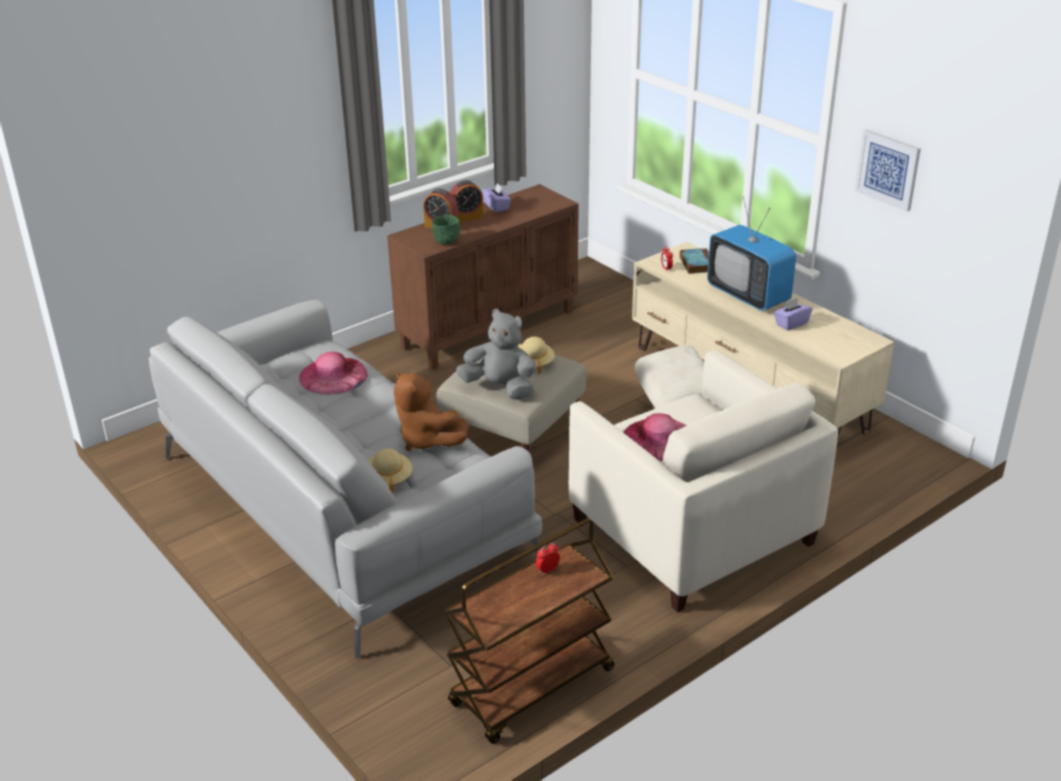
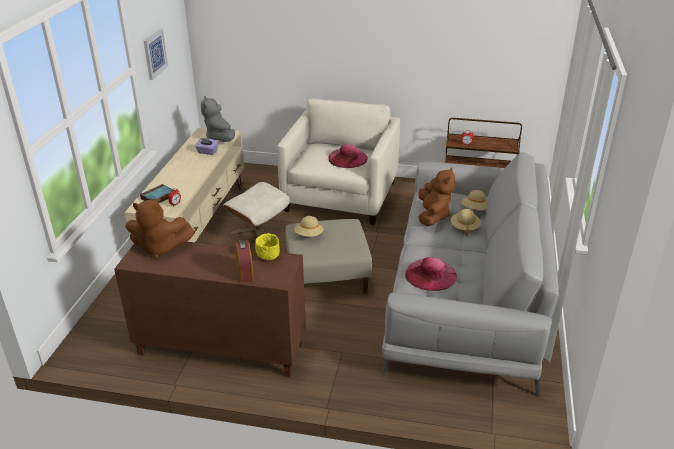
camera: 130 degrees left, 0 degrees up
(368, 447) = (464, 227): none -> beige hat
(447, 242) = (268, 257): green bowl -> yellow bowl
(466, 218) = (217, 270): alarm clock -> none
(497, 207) = (181, 266): purple tissue box -> none
(500, 388) = (347, 233): grey plush toy -> grey plush toy (220, 138)
(542, 205) = (160, 248): none -> brown plush toy
(748, 295) = (186, 171): television -> none

